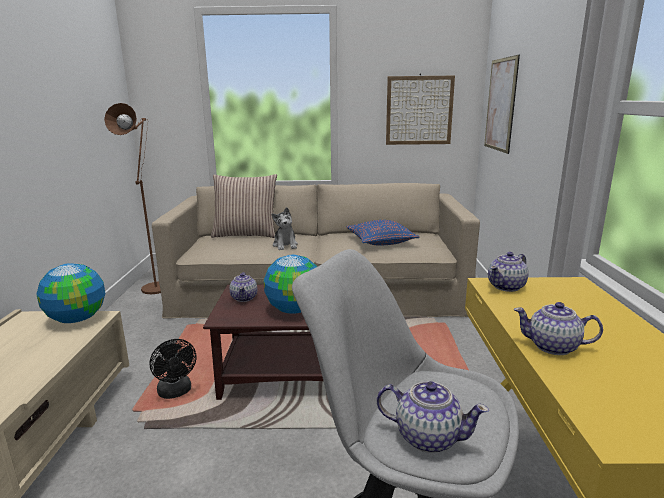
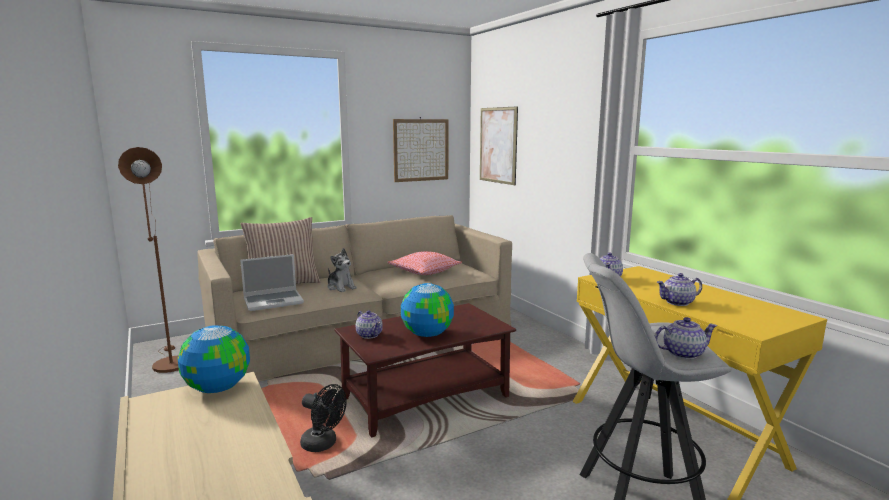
camera: 30 degrees left, 5 degrees down
(216, 249) = (274, 301): none -> laptop
(381, 242) = (424, 272): blue pillow -> pink pillow

